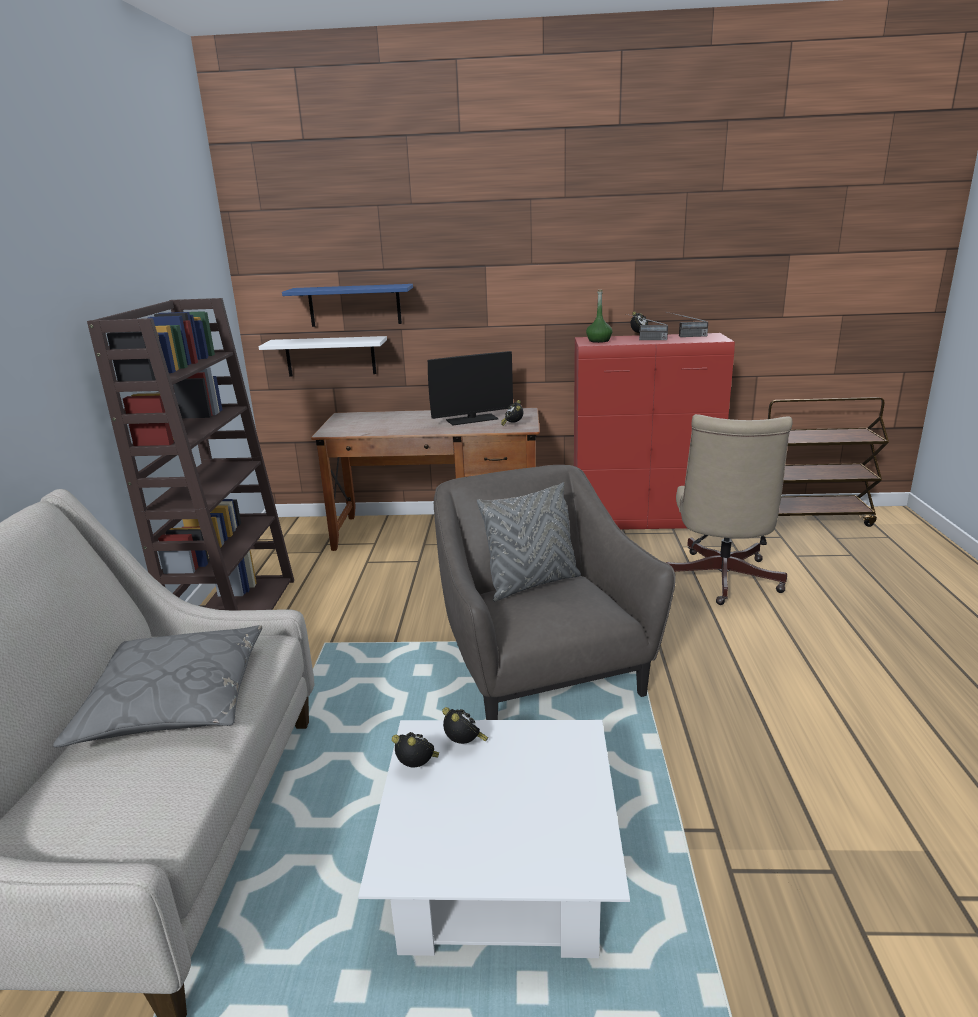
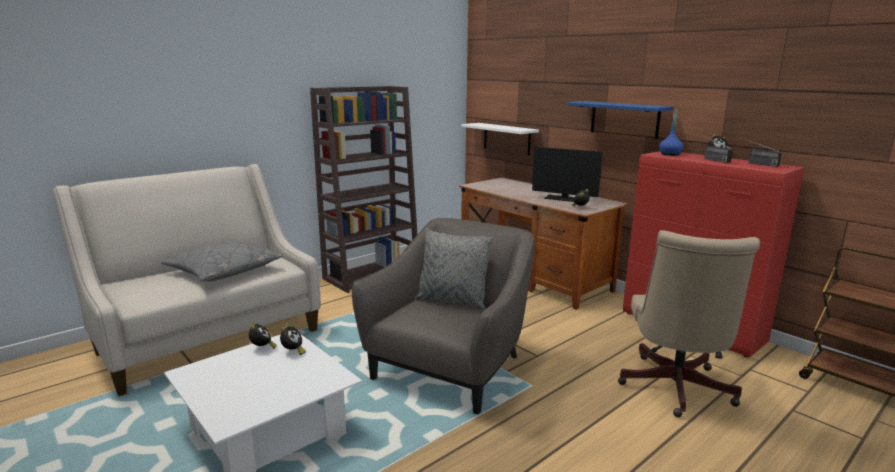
camera: 45 degrees right, 5 degrees down
(354, 305) = (524, 105): blue shelf -> blue shelf (624, 119)
(599, 341) = (670, 154): green bottle -> blue bottle
(721, 581) = (674, 390): beige office chair -> beige office chair turned 45 degrees counterclockwise

